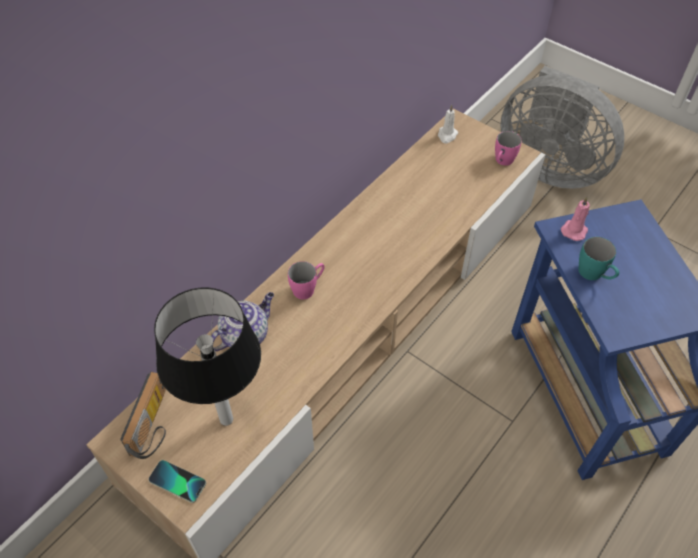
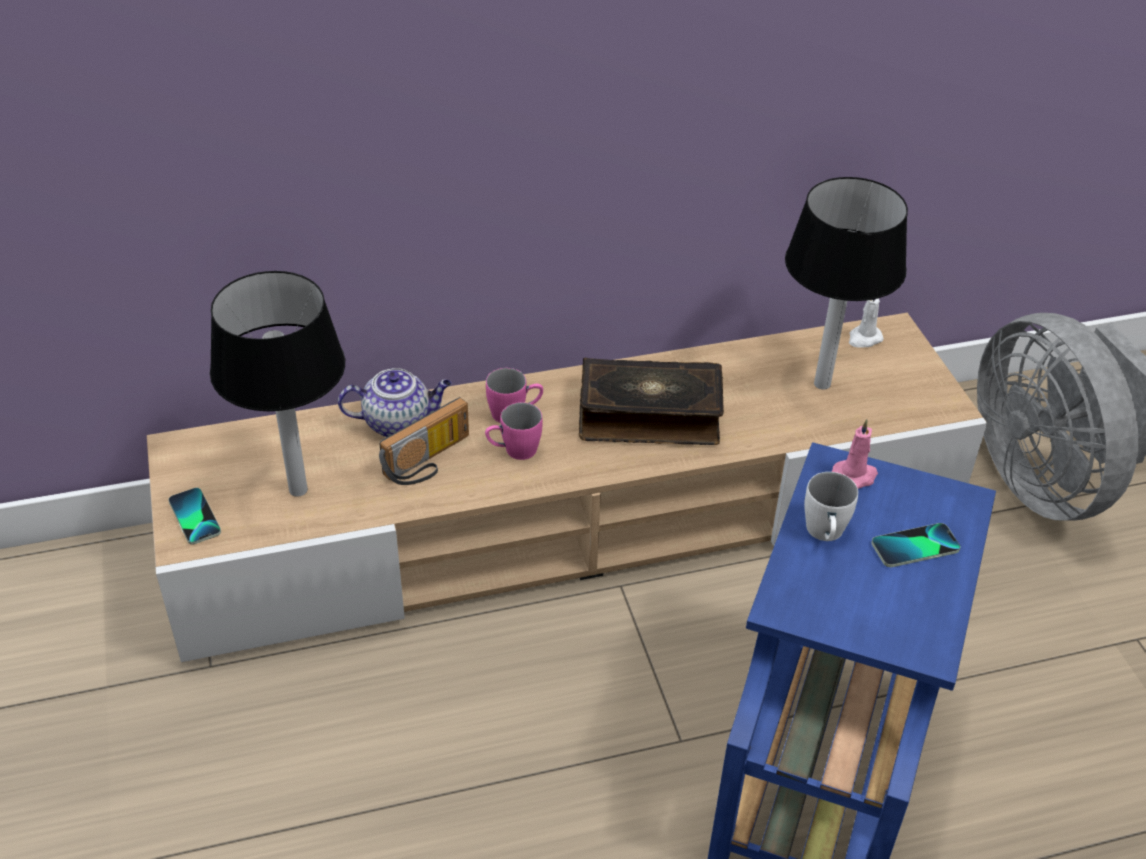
camera: 35 degrees right, 10 degrees down
(154, 425) = (223, 454): radio -> radio (429, 462)
(382, 245) = (649, 415): none -> book
(451, 174) = (823, 383): none -> table lamp
(502, 162) = (911, 402): pink mug -> pink mug (513, 451)
(594, 275) = (825, 535): turquoise mug -> white mug
(639, 255) = (915, 547): none -> phone

